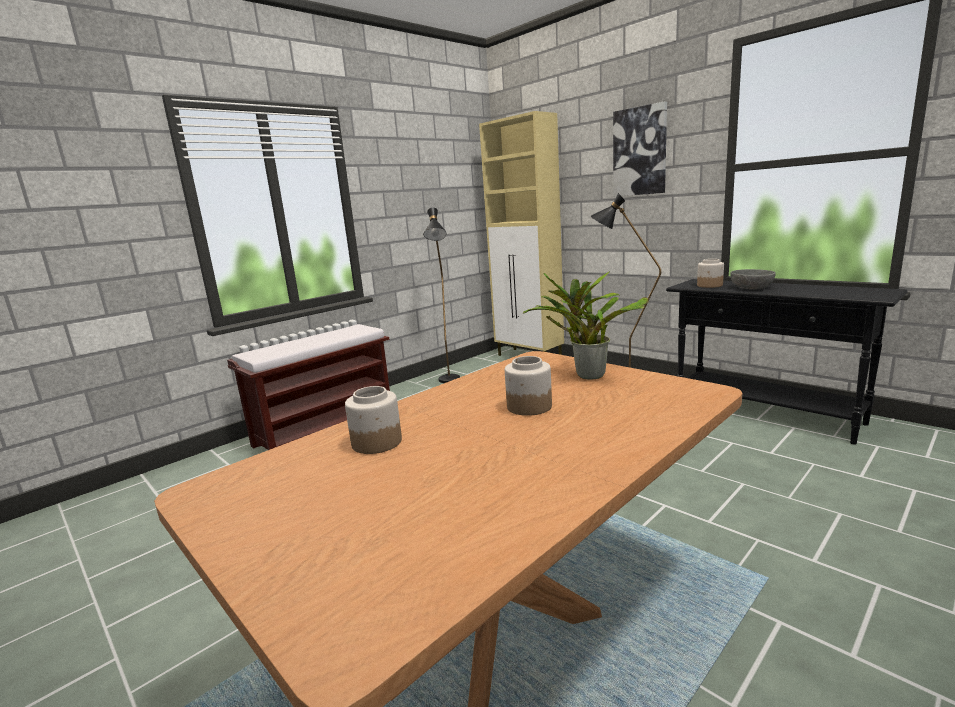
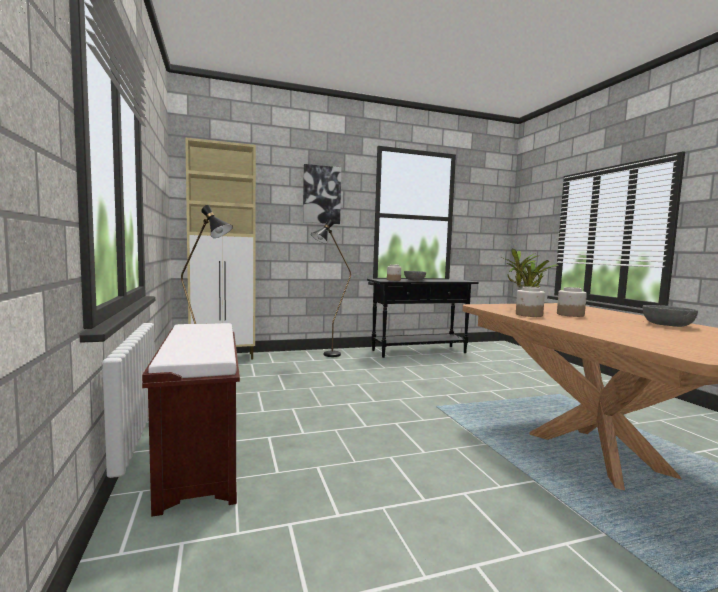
camera: 65 degrees left, 10 degrees down
(376, 442) = (617, 331): jar -> jar (529, 315)
(514, 480) = (667, 325): none -> grey bowl

